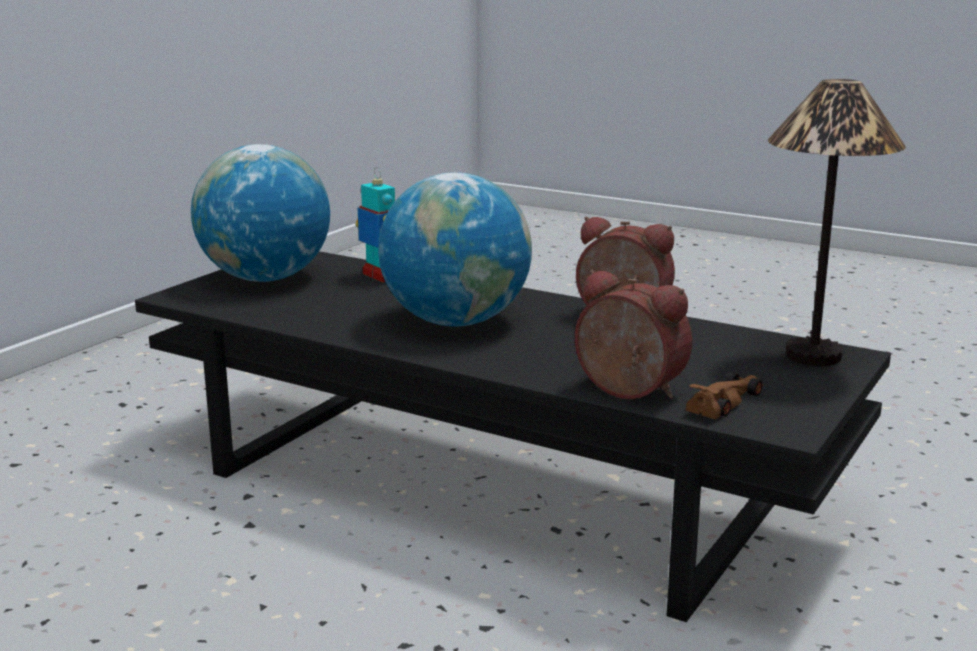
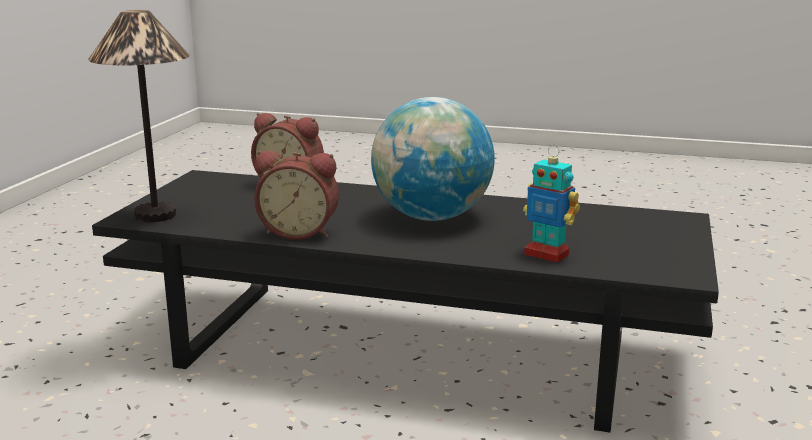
camera: 165 degrees right, 0 degrees up
(265, 278) = (649, 241): globe -> none
(726, 401) = (230, 185): brown toy car -> none

